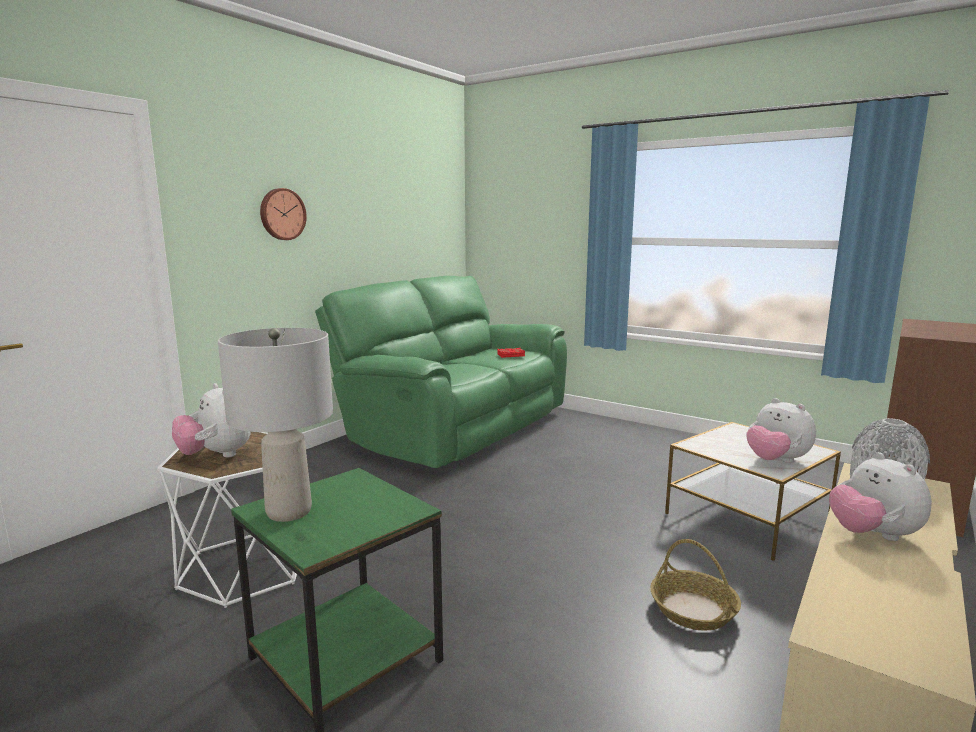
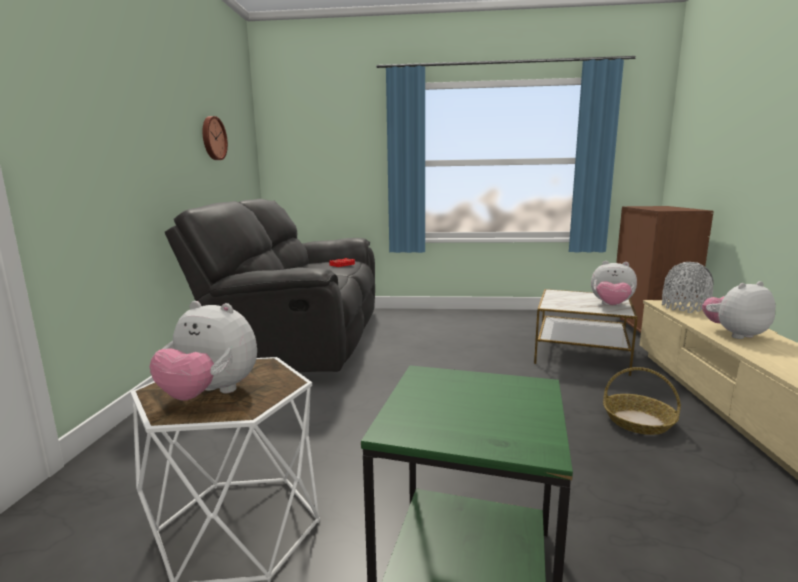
camera: 30 degrees left, 0 degrees up
(282, 214) = (121, 118): wall clock -> wall clock (213, 138)
(288, 511) = (432, 423): grey table lamp -> none
(454, 429) = (300, 339): green sofa -> grey sofa
(872, 535) = (734, 334): plush toy -> plush toy turned 120 degrees clockwise

